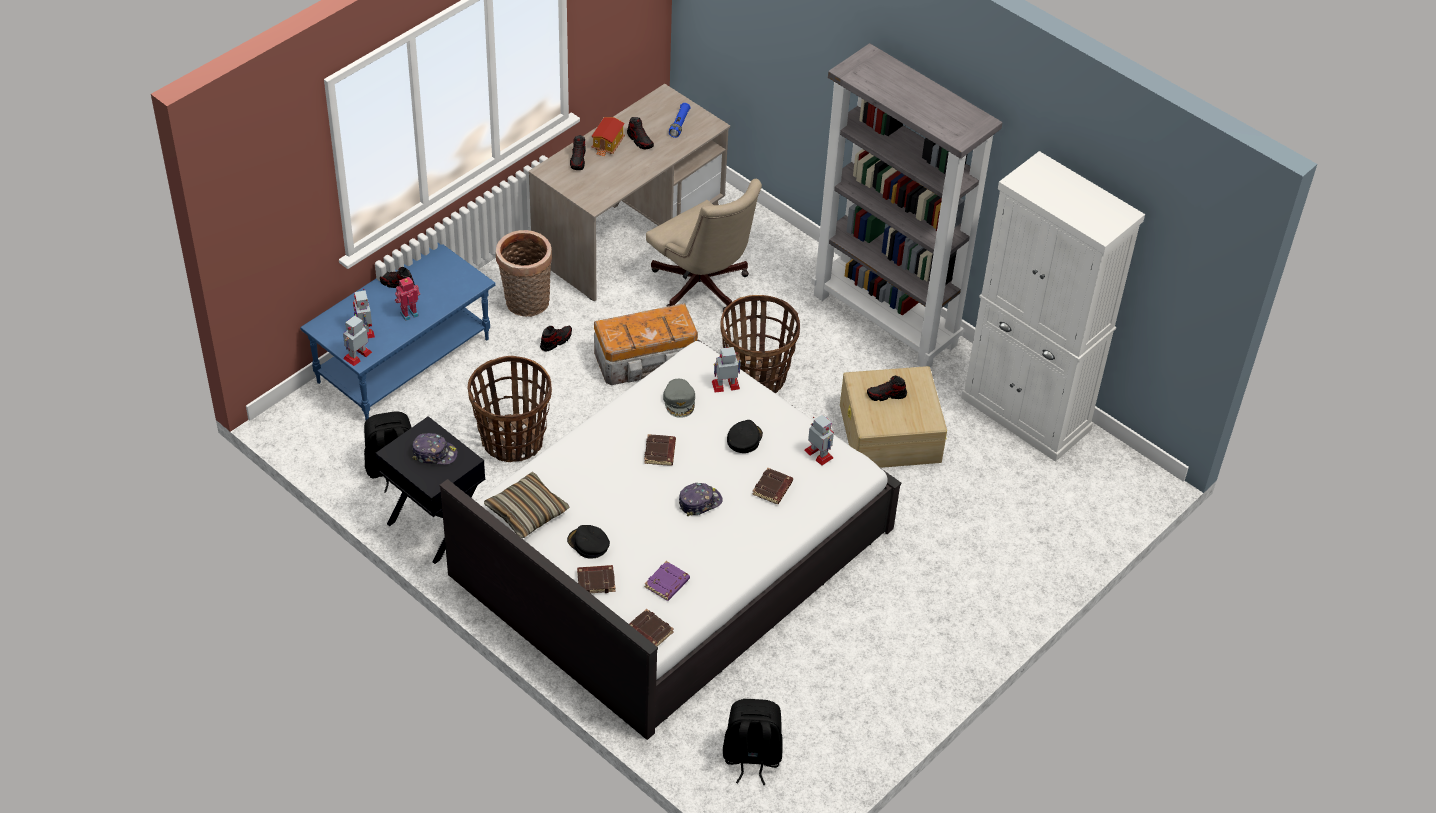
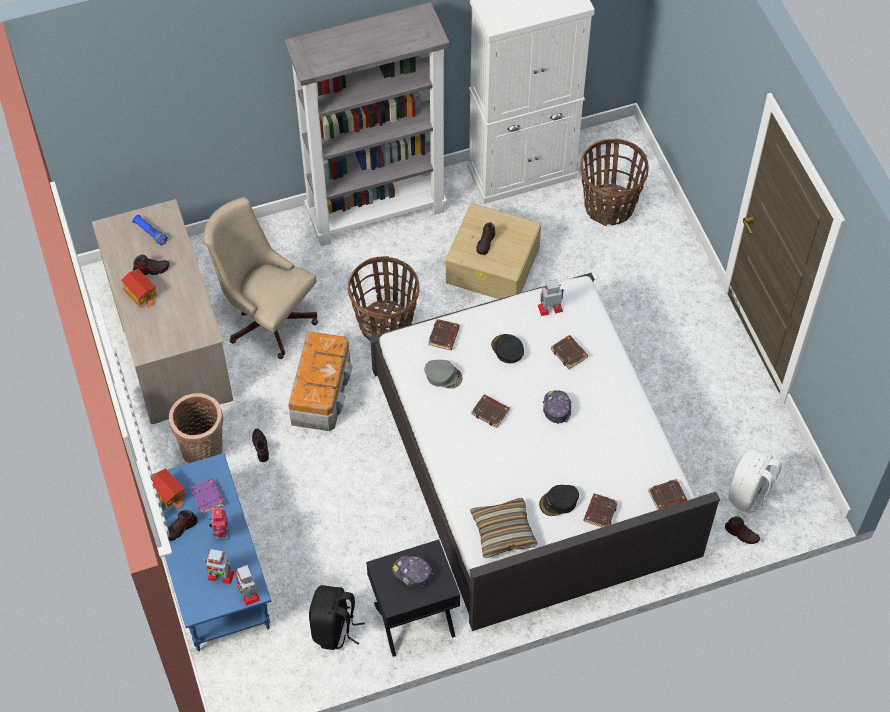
camera: 60 degrees left, 10 degrees up
(429, 263) = (169, 494): none -> toy house
(434, 454) = (412, 573): cap -> cap turned 90 degrees counterclockwise
(512, 441) = (353, 525): basket -> basket (609, 206)
(578, 160) = (146, 324): shoe -> shoe (741, 534)
(667, 584) = (626, 465): purple book -> purple book (208, 498)
(702, 289) = (266, 317): beige office chair -> beige office chair turned 135 degrees counterclockwise
(726, 385) = (444, 336): toy robot -> brown book
(751, 757) = (750, 494): black backpack -> white backpack

